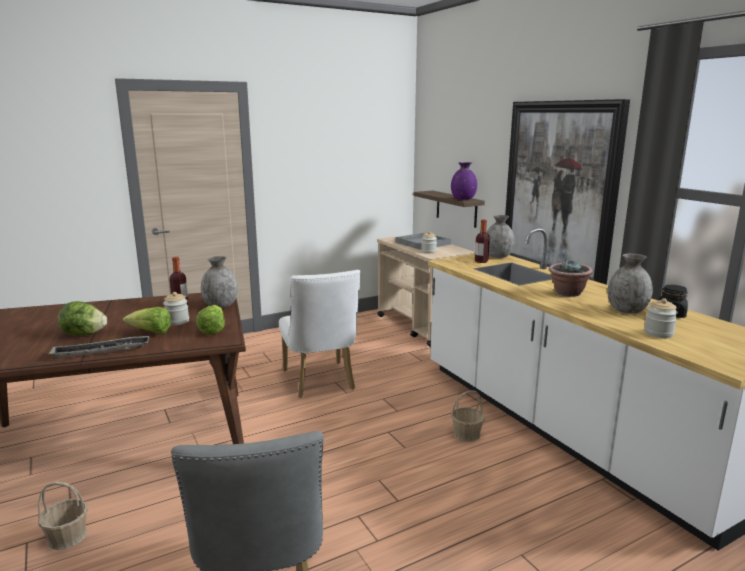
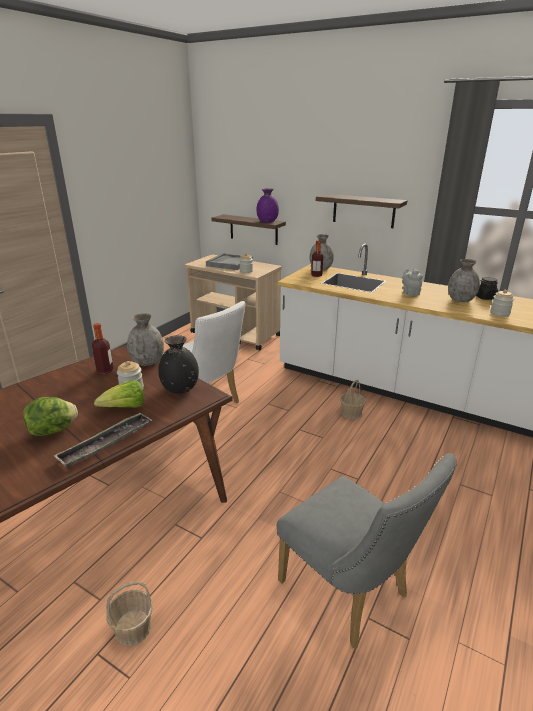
camera: 30 degrees left, 10 degrees up
(212, 330) = (180, 389): lettuce -> black vase
(559, 191) = (363, 210): picture -> shelf
(568, 293) = (410, 293): potted plant -> grey teapot

